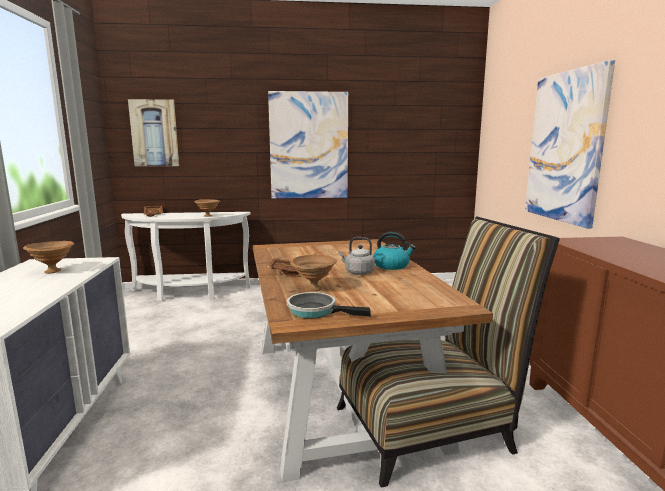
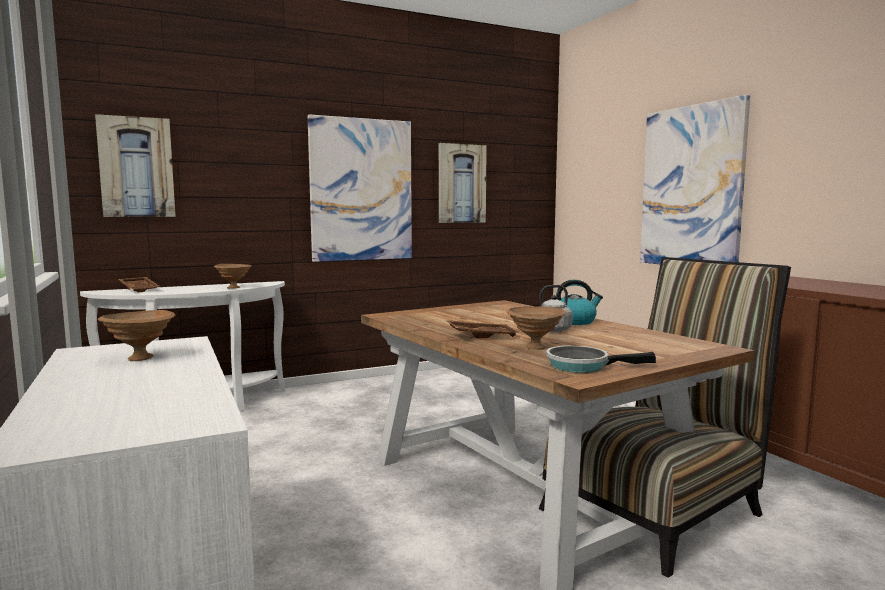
camera: 20 degrees left, 5 degrees down
(391, 139) = (461, 183): none -> picture

